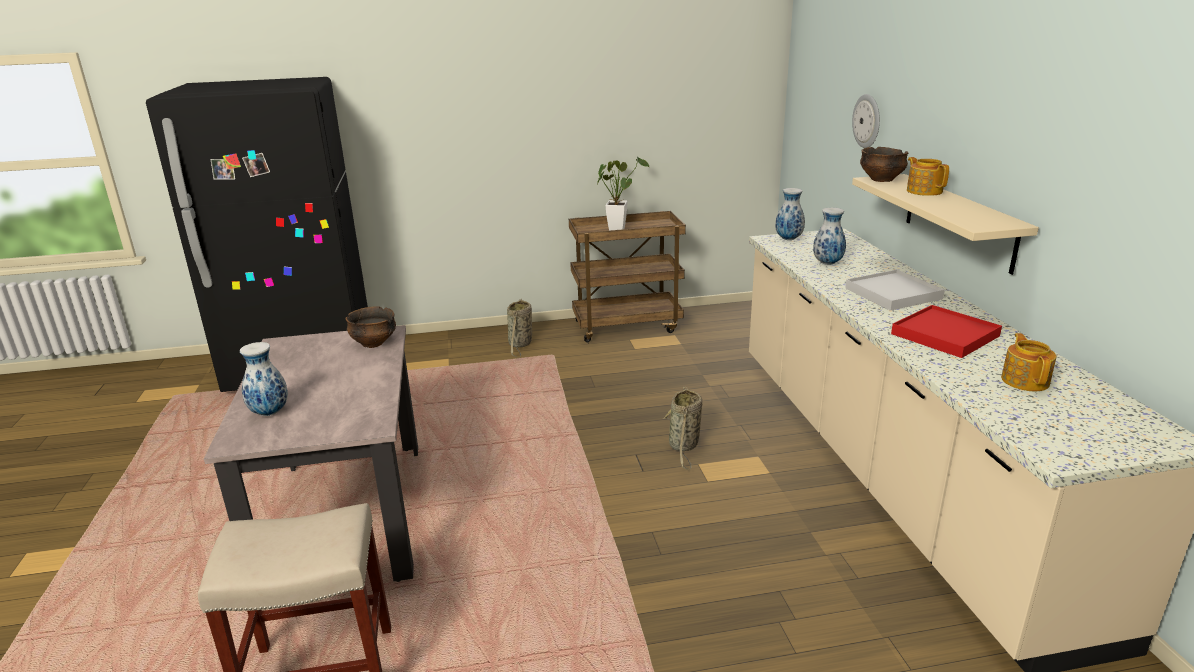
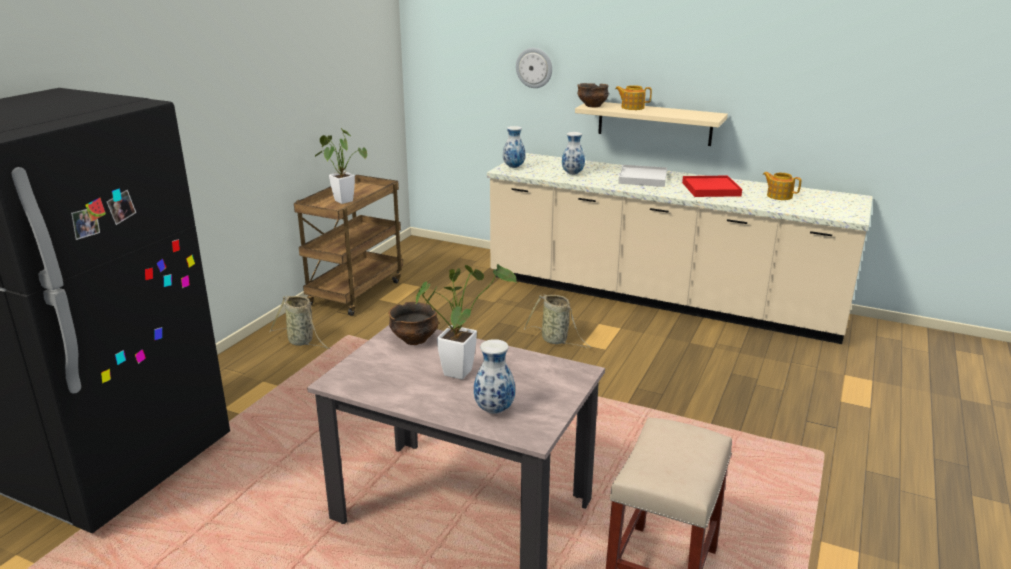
camera: 55 degrees left, 0 degrees up
(333, 377) = (461, 369): none -> potted plant

